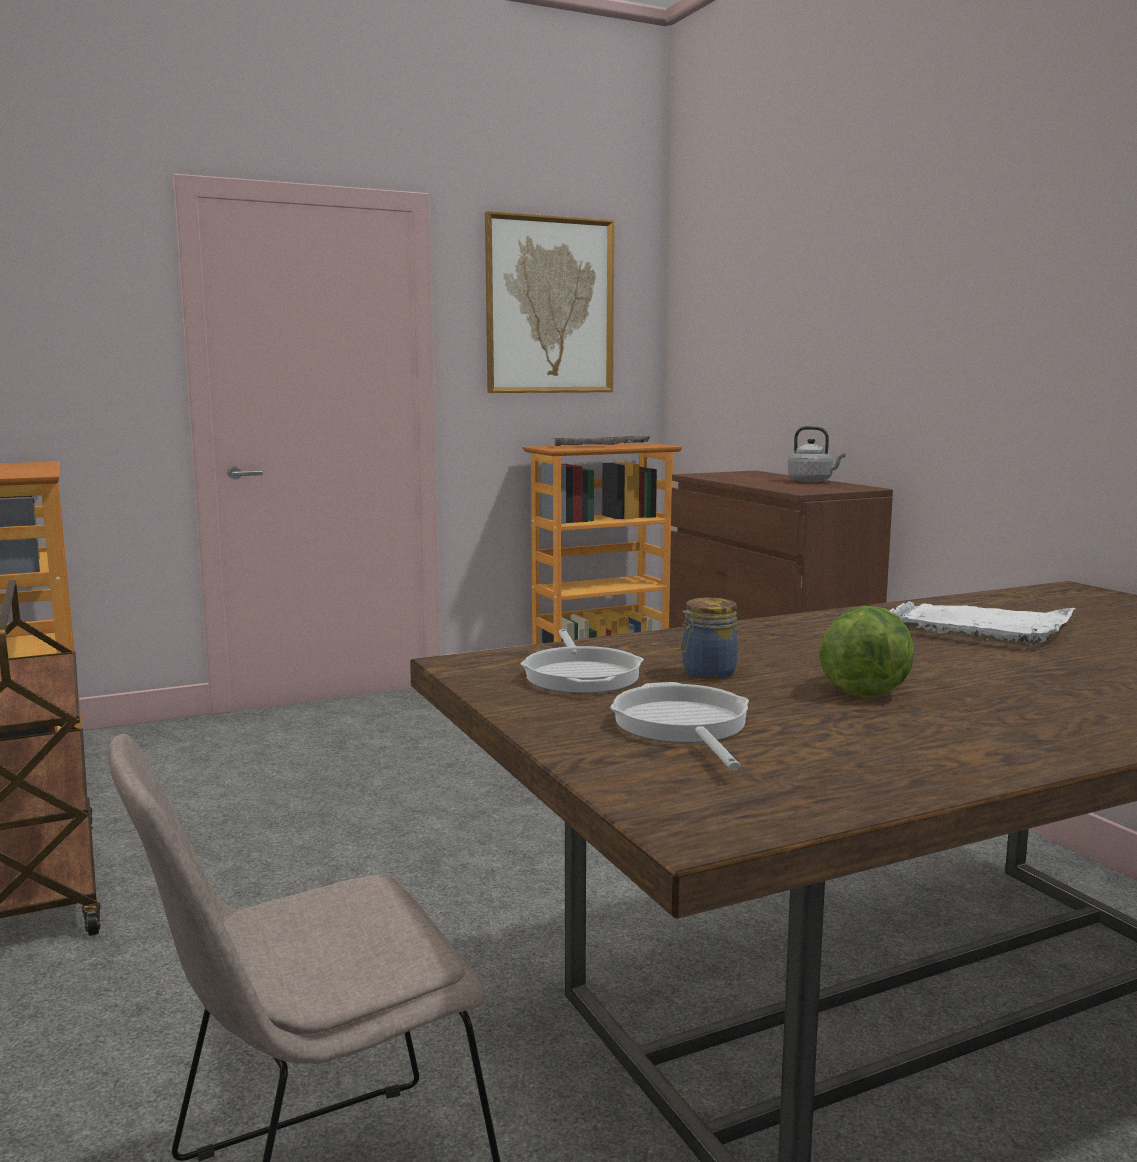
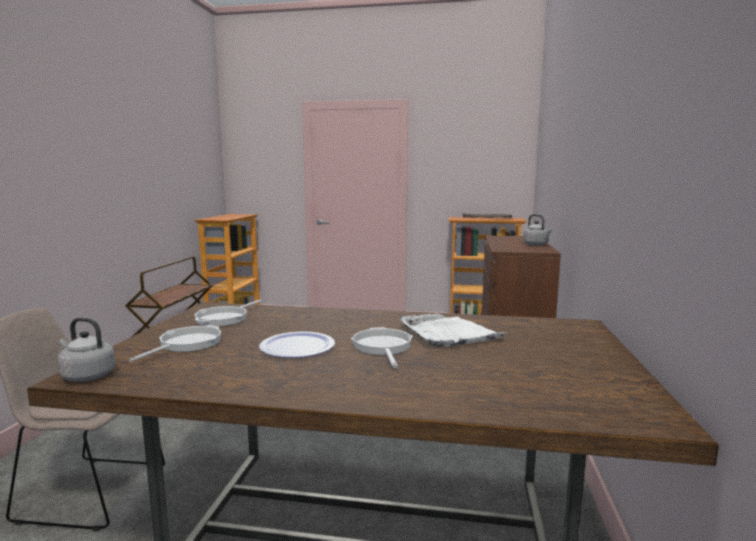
camera: 35 degrees right, 0 degrees up
(549, 306) = (468, 148): picture -> none
(707, 673) = (263, 327): jar -> none
(709, 818) = (86, 375): none -> grey kettle
(866, 687) = (297, 347): lettuce -> plate
(973, 661) = (382, 347): none -> frying pan

